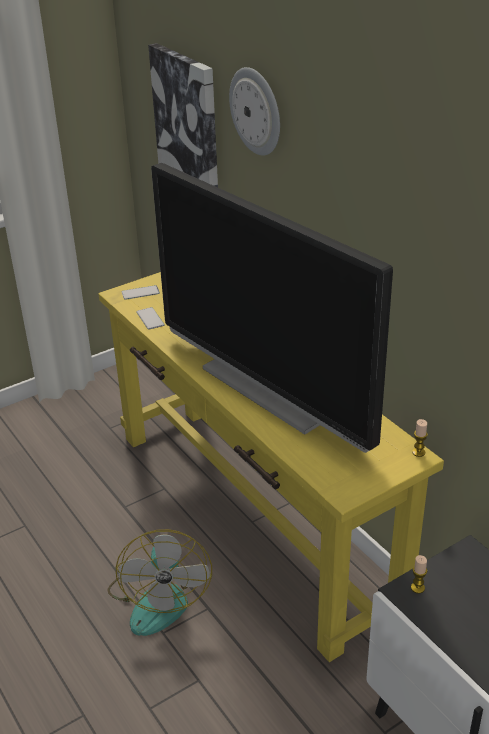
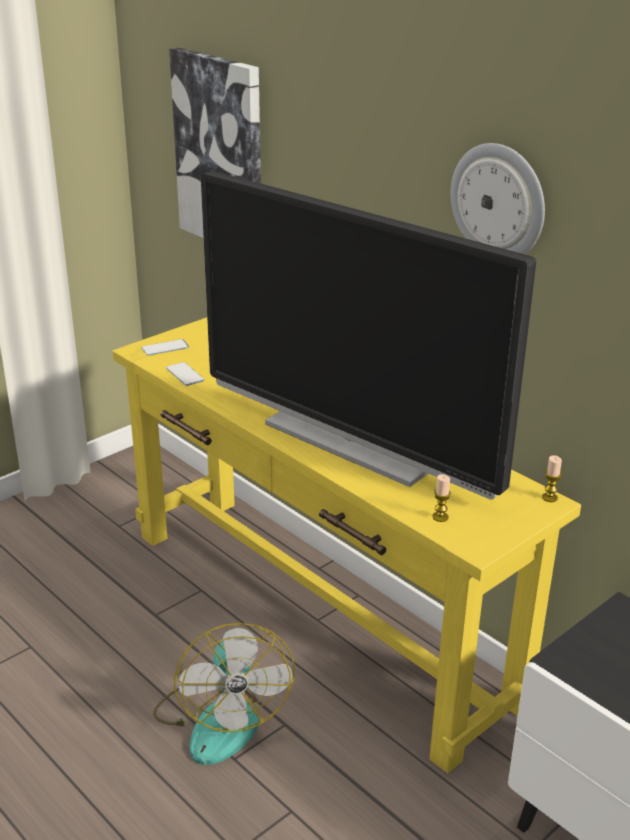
camera: 10 degrees left, 5 degrees down
(256, 111) = (320, 111): wall clock -> wall clock (499, 201)
(417, 588) = (576, 654): candle -> candle (440, 517)

